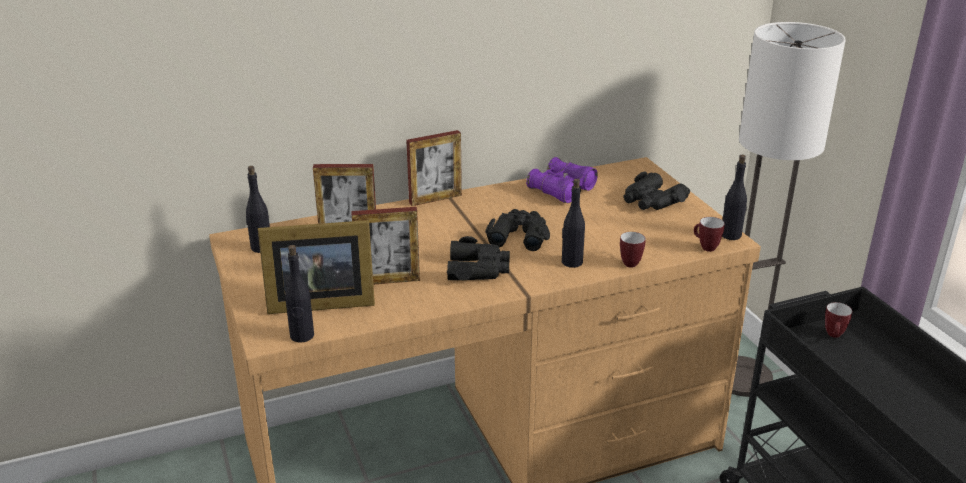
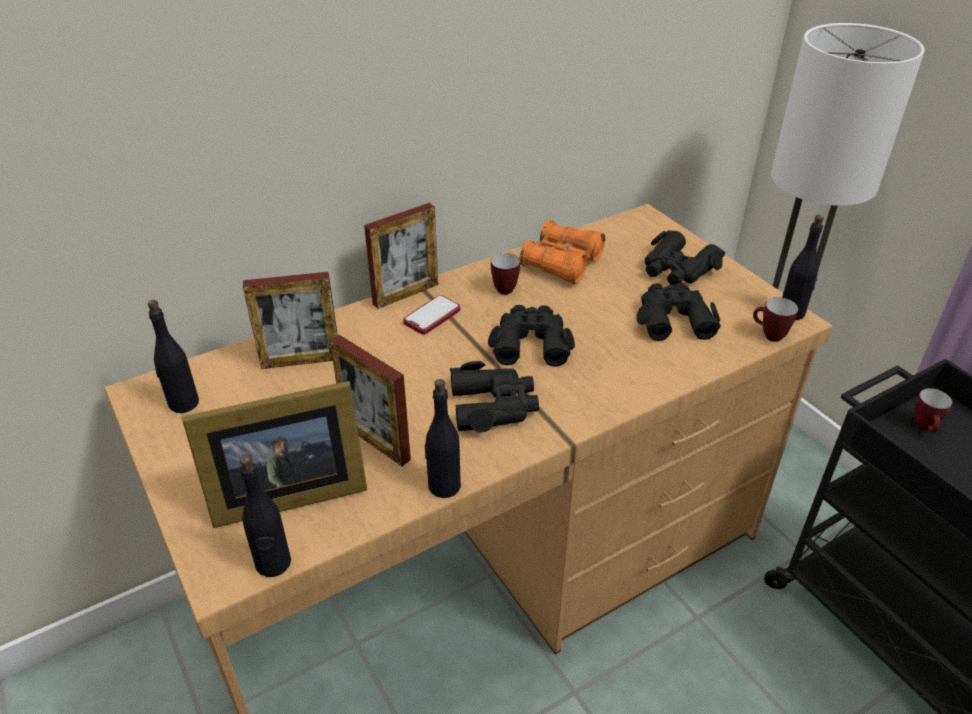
camera: 10 degrees left, 10 degrees up
(388, 281) = (375, 441): picture frame -> picture frame turned 60 degrees clockwise
(450, 214) = (432, 316): none -> phone
(561, 190) = (562, 263): purple binoculars -> orange binoculars
(571, 262) = (611, 379): black bottle -> black bottle (444, 486)
(629, 262) = (684, 371): mug -> mug (503, 288)
(634, 231) = (673, 318): none -> black binoculars

